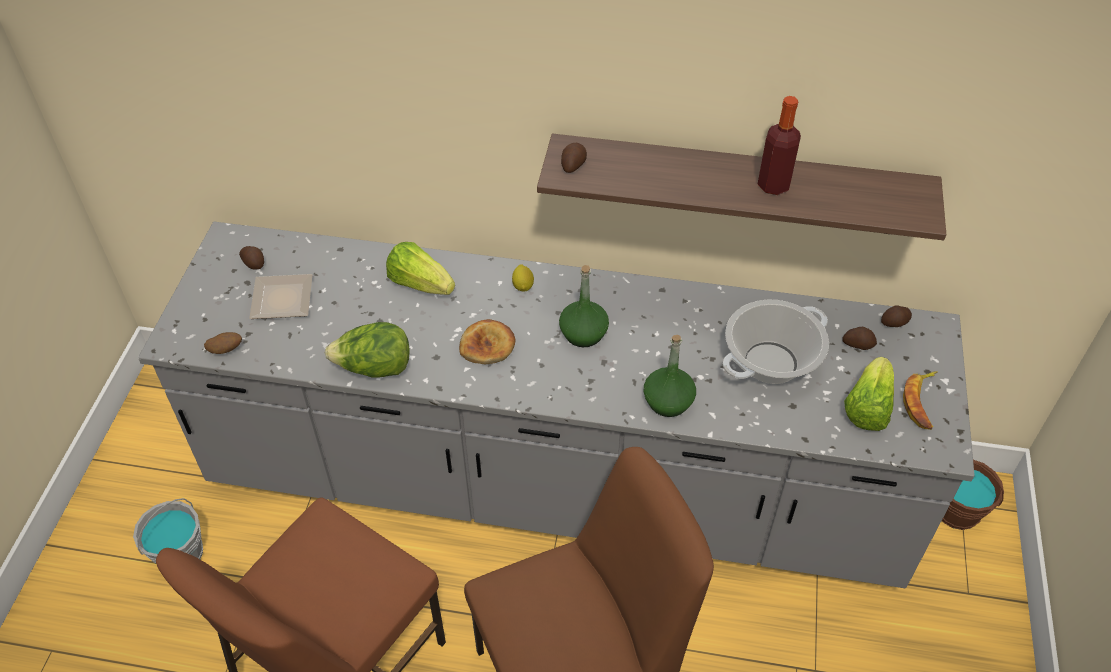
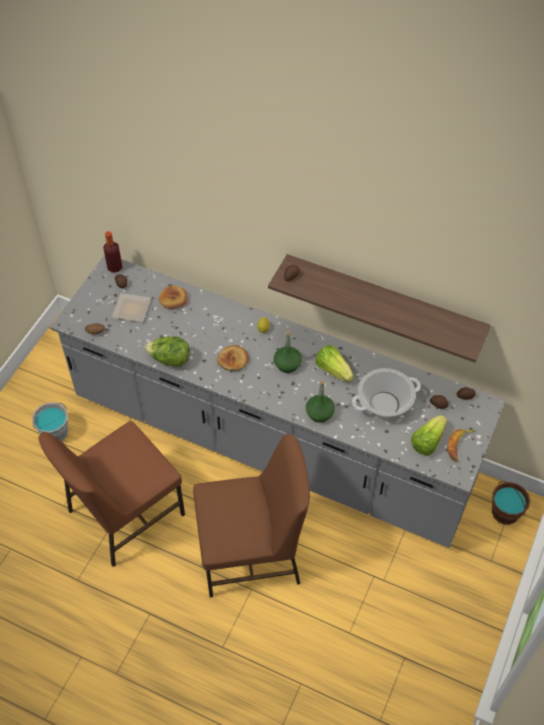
camera: 15 degrees right, 5 degrees up
(352, 269) = (173, 299): none -> bread
(420, 284) = (207, 315): lettuce -> lettuce (333, 370)
(773, 185) = (394, 311): bottle -> bottle (115, 267)

